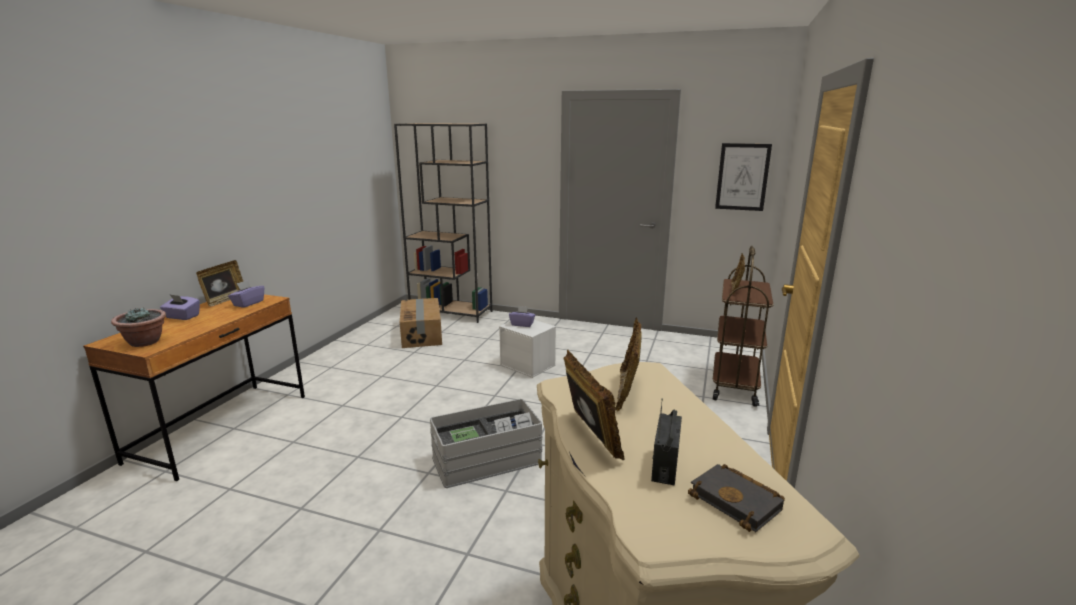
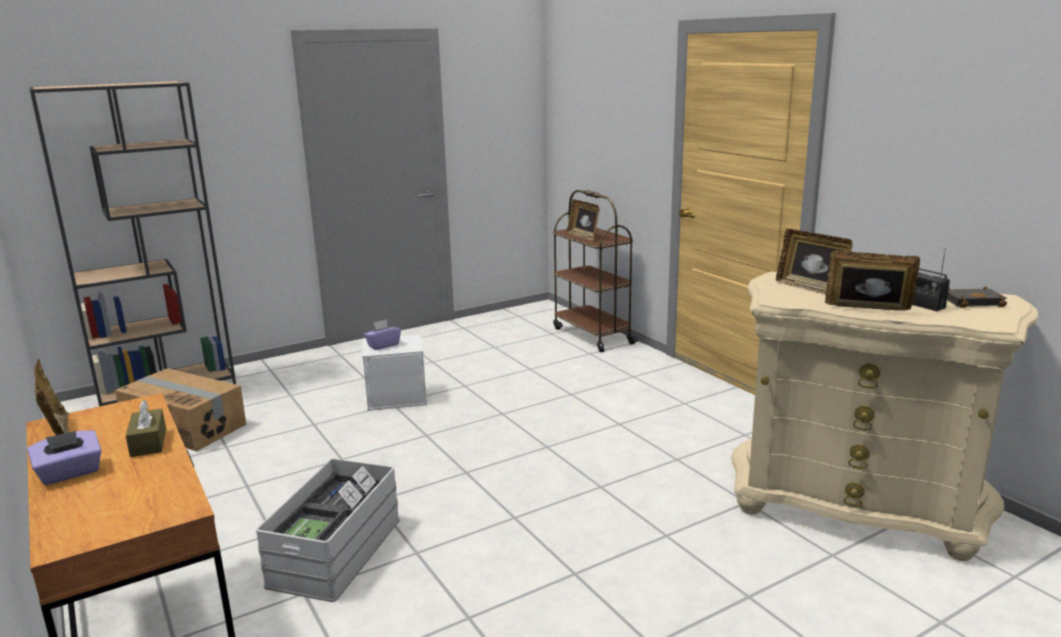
camera: 50 degrees left, 0 degrees up
(145, 342) = (140, 510): potted plant -> none
(224, 316) = (148, 442): none -> brown tissue box
(248, 303) = (122, 420): purple tissue box -> none
(486, 459) = (537, 479): grey storage box -> grey storage box (334, 551)
(742, 177) = (510, 124): picture -> none

